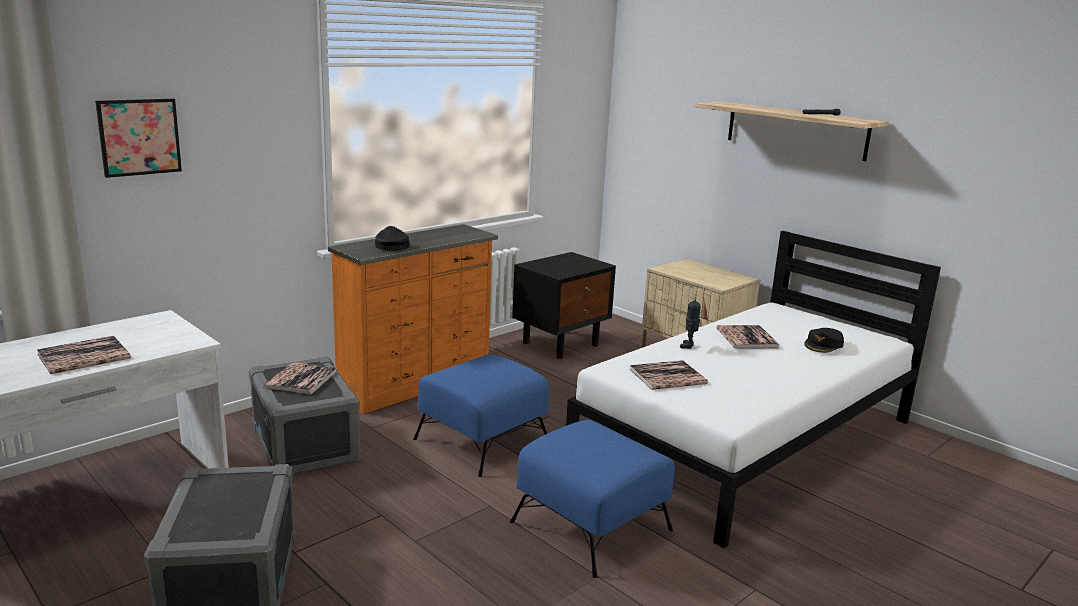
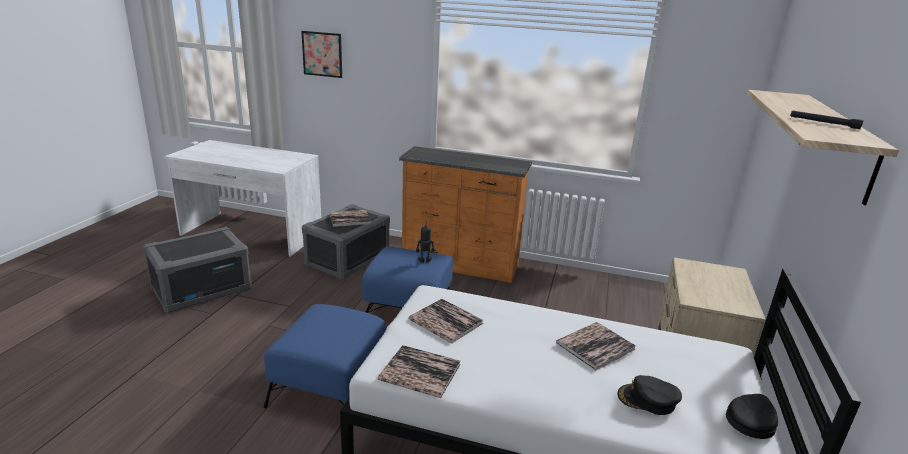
camera: 60 degrees right, 5 degrees up
(84, 356) = (241, 158): book -> book (420, 372)
(391, 246) = (441, 156): black cap -> black cap (751, 420)
(561, 343) = (607, 296): black nightstand -> none
(689, 346) = (530, 319): toy robot -> toy robot (424, 261)

